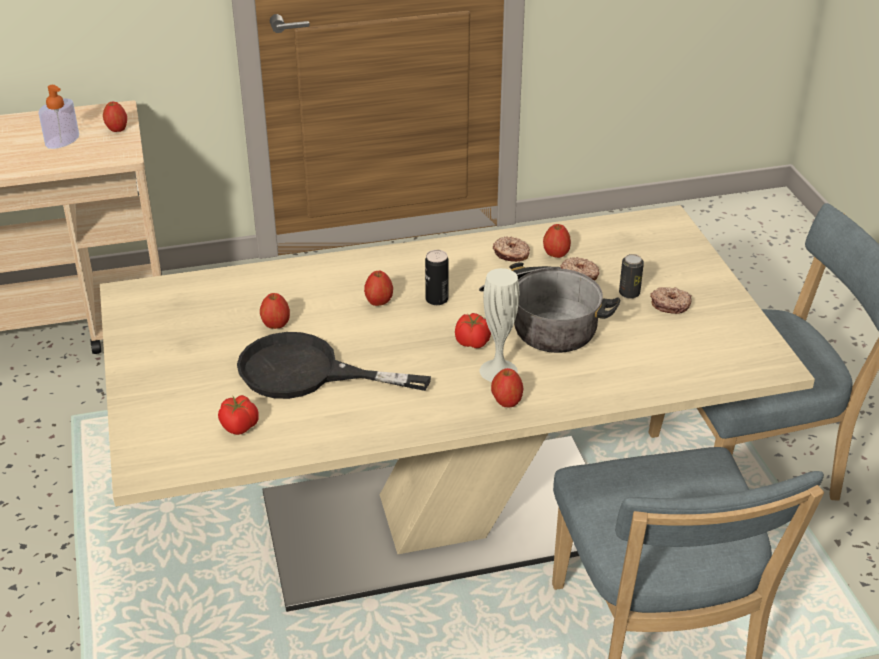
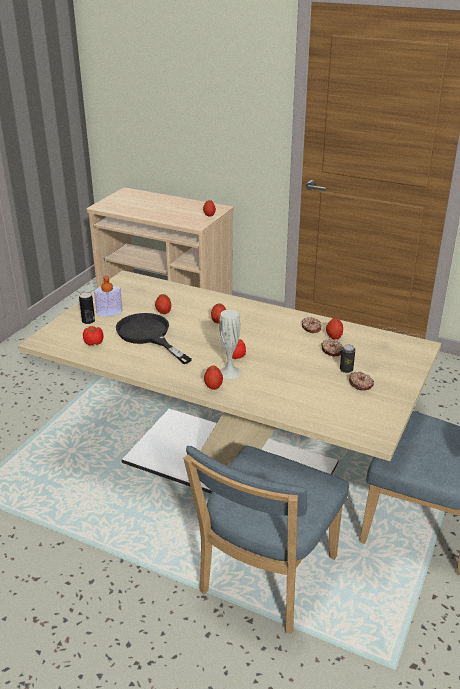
camera: 40 degrees right, 5 degrees down
(62, 141) = (182, 212): soap dispenser -> soap dispenser (109, 312)
(436, 299) = (246, 332): can -> can (88, 321)
(542, 321) = (282, 362): cooking pot -> none

